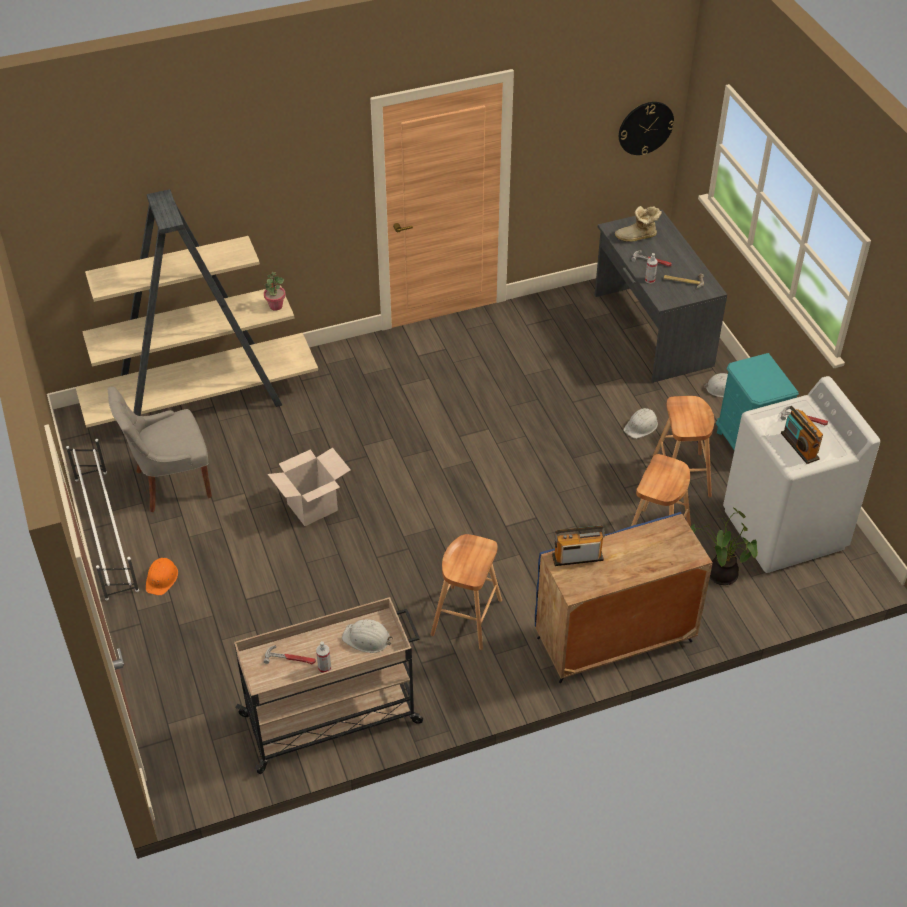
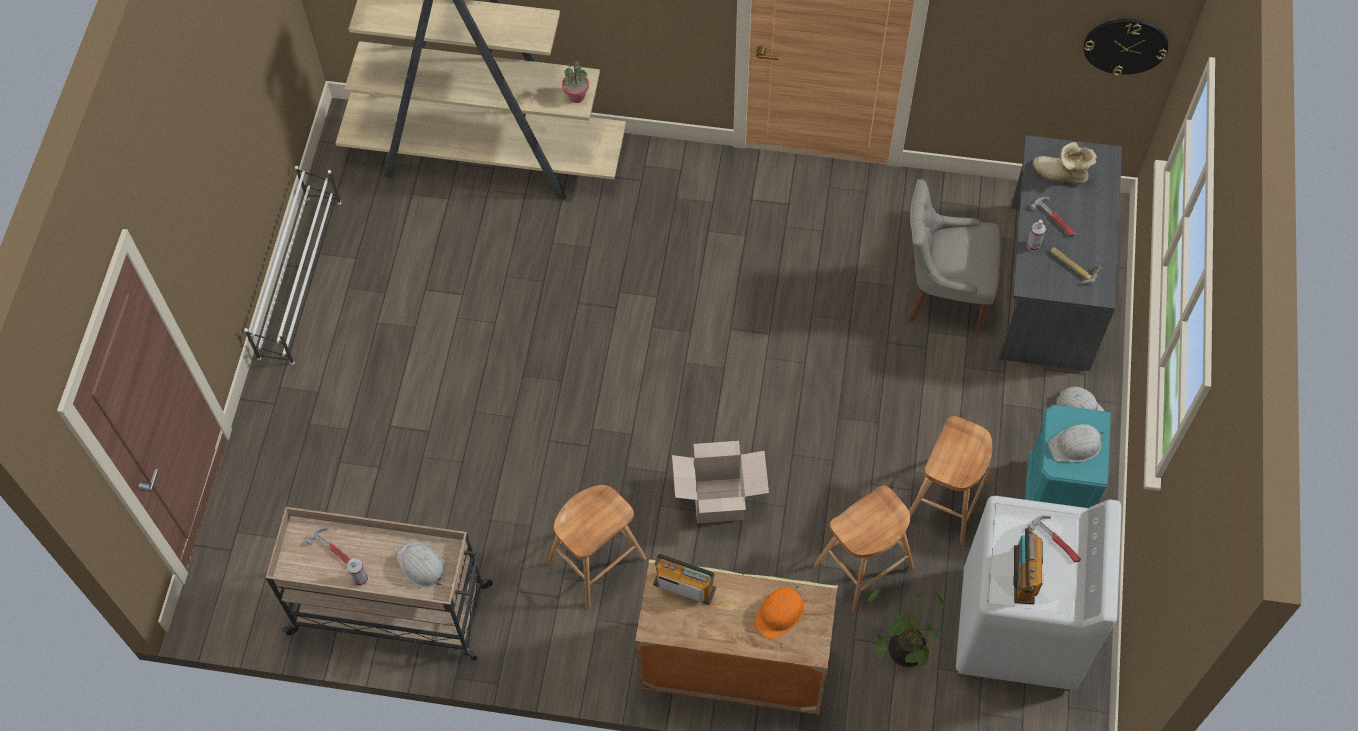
camera: 30 degrees right, 15 degrees up
(162, 578) = (323, 360): orange hard hat -> orange hard hat (780, 613)
(171, 483) = (396, 247): grey chair -> grey chair (943, 294)
(312, 507) = (520, 345): cardboard box -> cardboard box (718, 501)
(613, 640) = (732, 668): blue cabinet -> beige cabinet
(641, 426) = (945, 412): white hard hat -> white hard hat (1076, 445)

